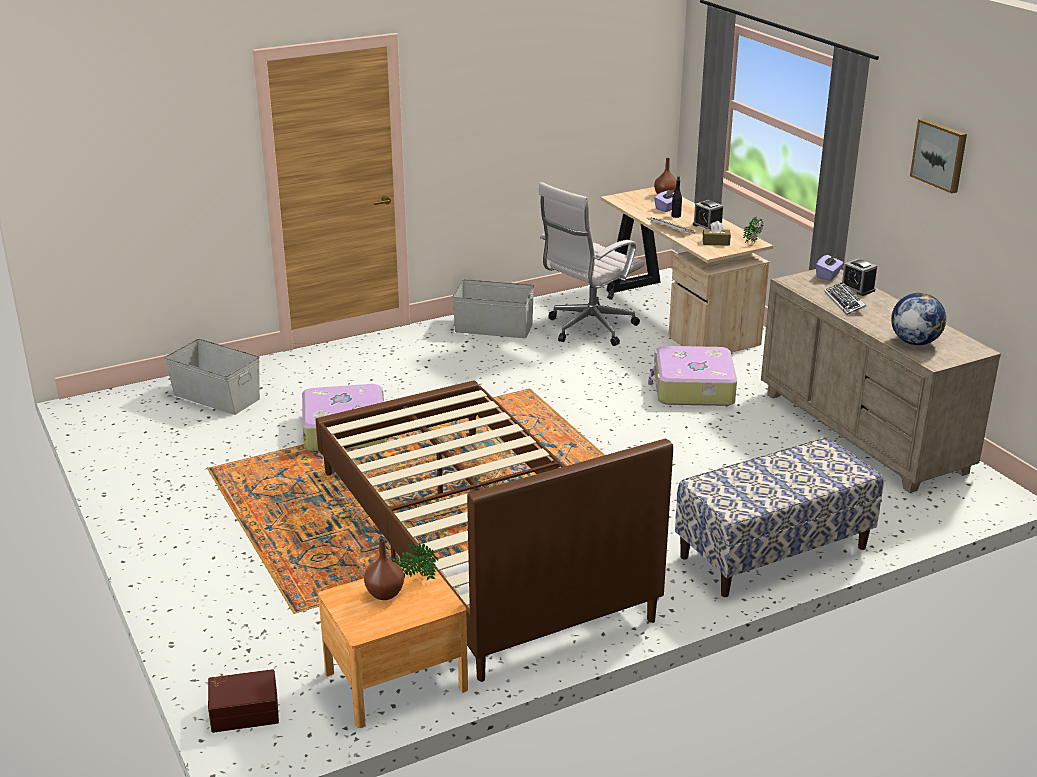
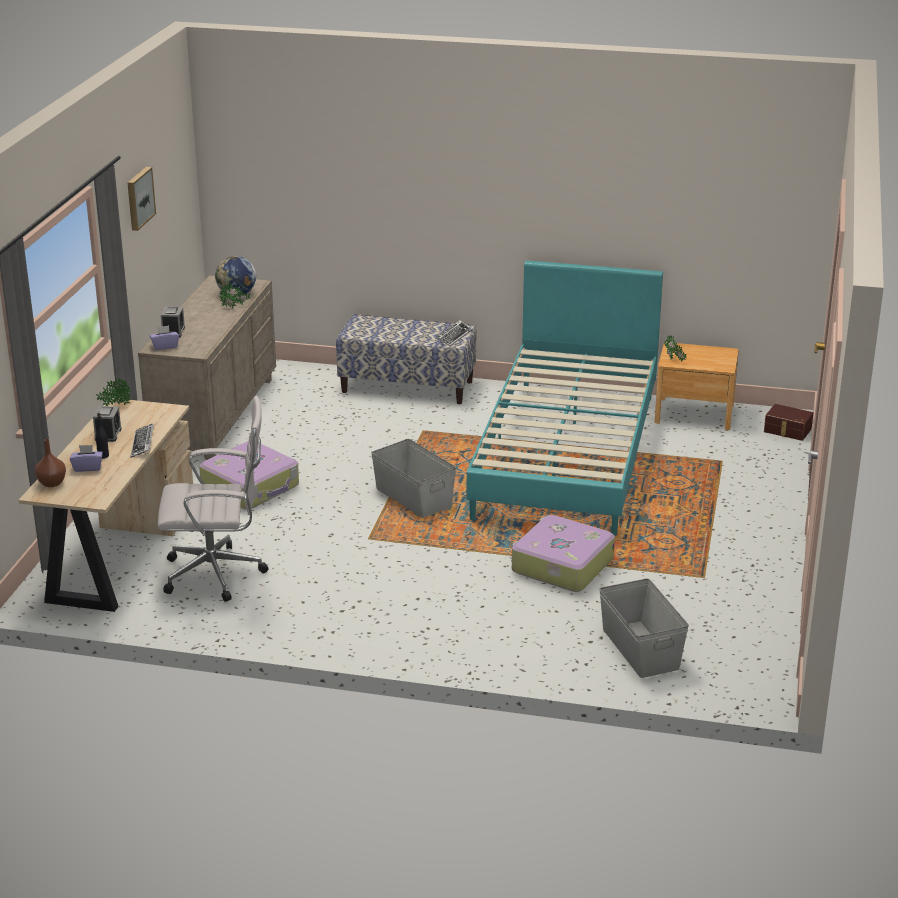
camera: 140 degrees left, 0 degrees up
(385, 594) = (699, 360): brown vase -> none
(476, 542) = (567, 454): brown bed -> turquoise bed
(494, 328) = (293, 615): grey storage box -> grey storage box (413, 497)
(716, 242) = (143, 417): brown tissue box -> none
(844, 302) = (206, 327): keyboard -> keyboard (454, 336)
(878, 329) = (235, 307): none -> potted plant

